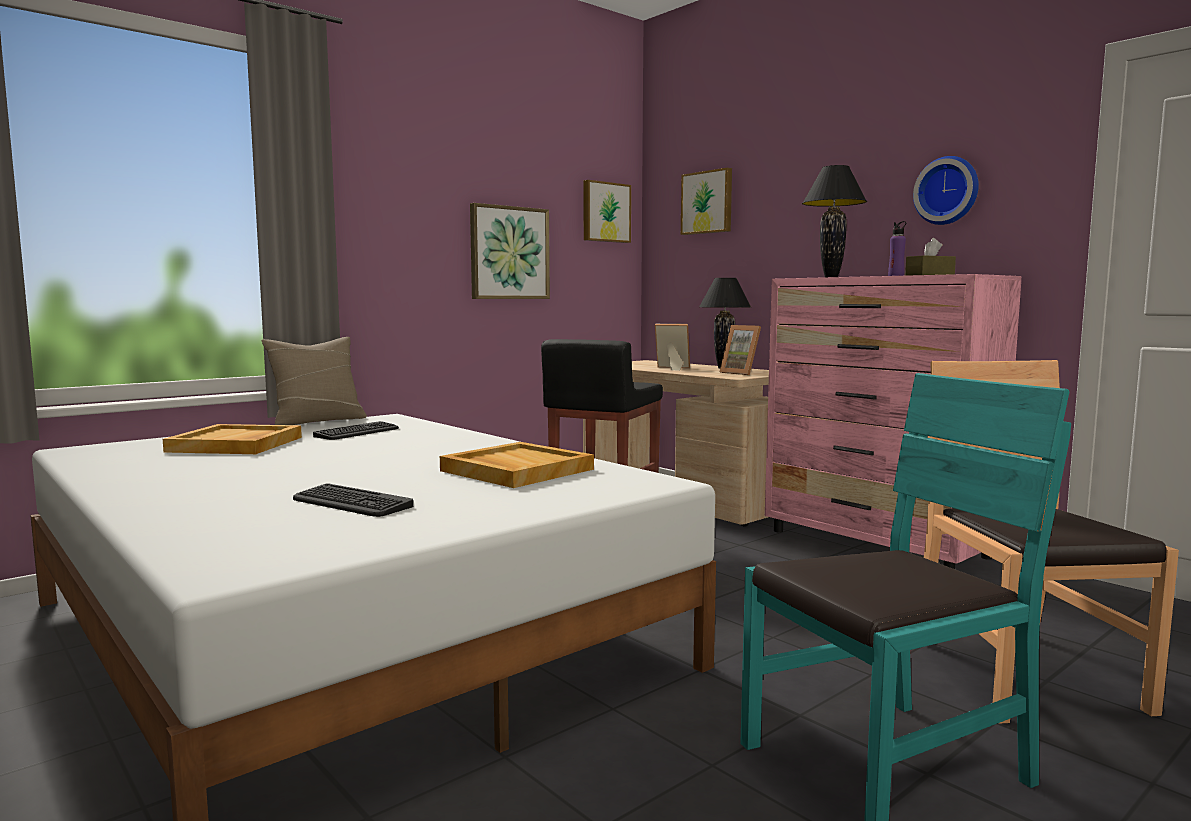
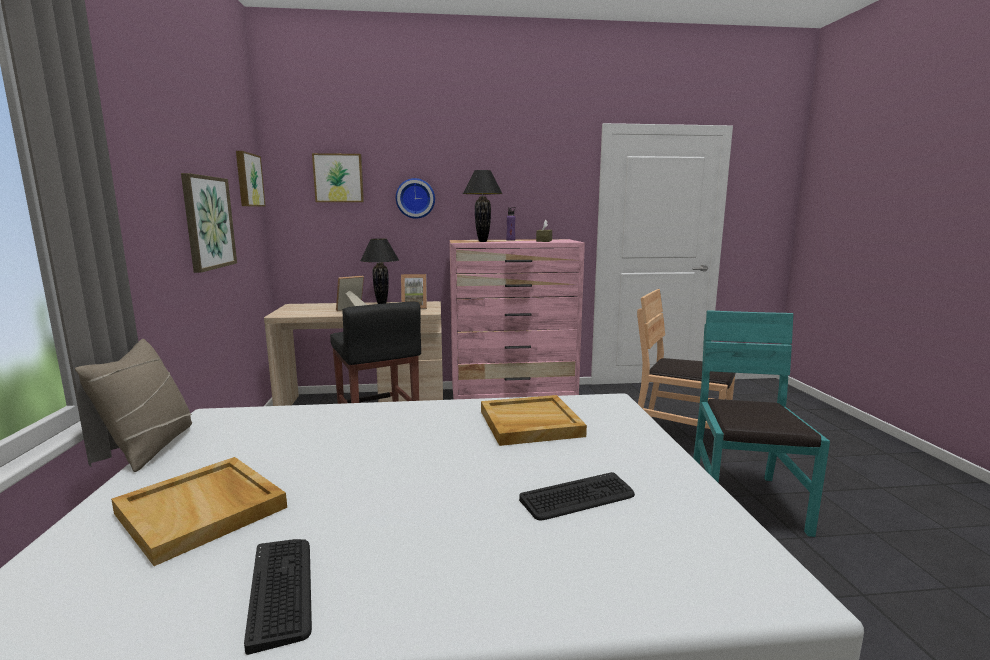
camera: 55 degrees left, 5 degrees up
(357, 432) = (266, 441): keyboard -> keyboard (281, 589)
(947, 191) = (526, 189): wall clock -> wall clock (415, 198)

